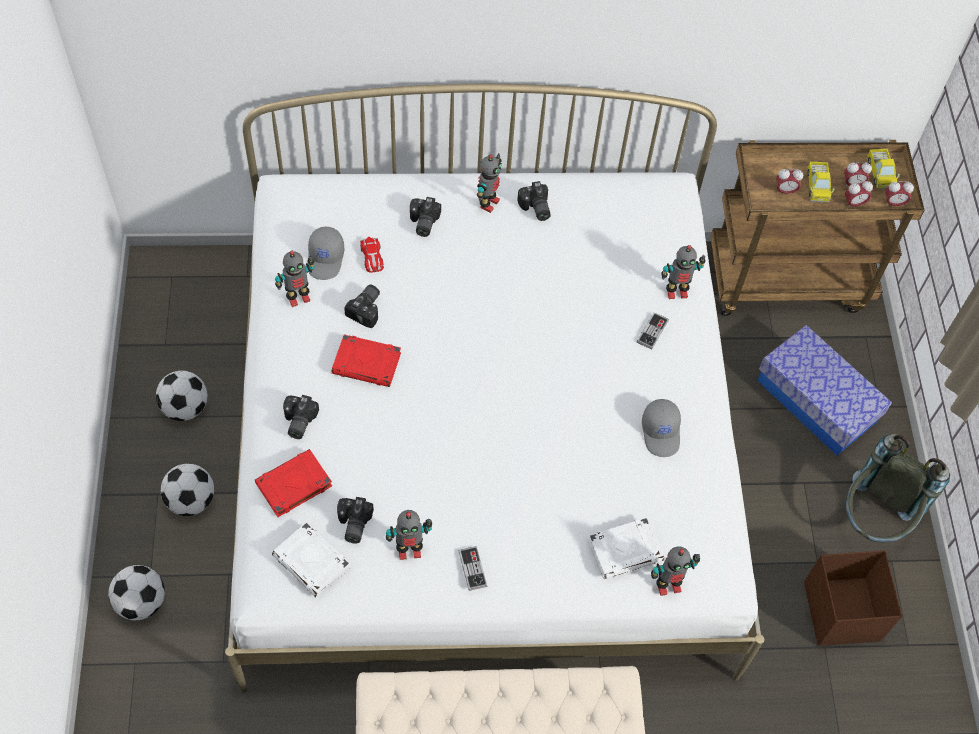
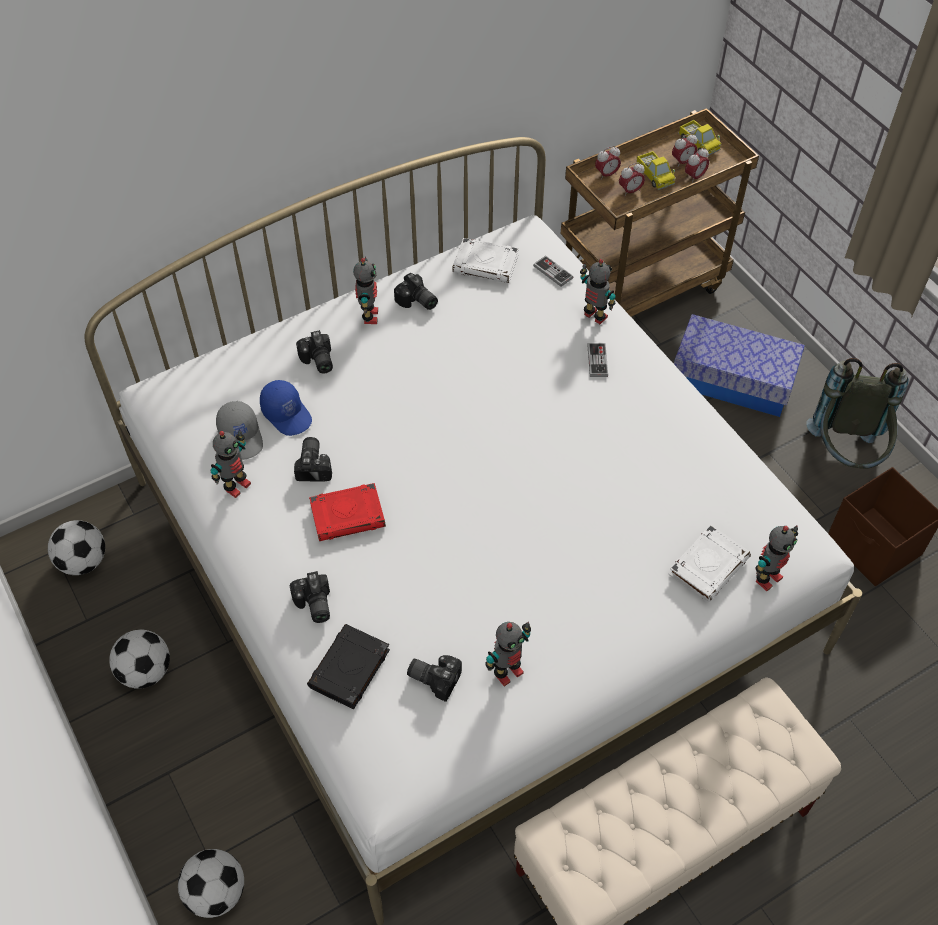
camera: 25 degrees left, 5 degrees down
(191, 500) = (207, 760): football -> football (83, 561)
(293, 485) = (349, 669): red book -> black book
(312, 562) = (418, 735): white book -> white book (486, 264)
(352, 524) = (434, 677): camera -> camera turned 135 degrees clockwise
(372, 257) = (287, 414): toy car -> blue cap
(472, 569) = (580, 657): game controller -> game controller (553, 272)
(661, 432) = (667, 444): grey cap -> none
(676, 291) = (594, 317): toy robot -> toy robot turned 105 degrees counterclockwise
(893, 203) = (727, 163): alarm clock -> alarm clock (606, 174)

